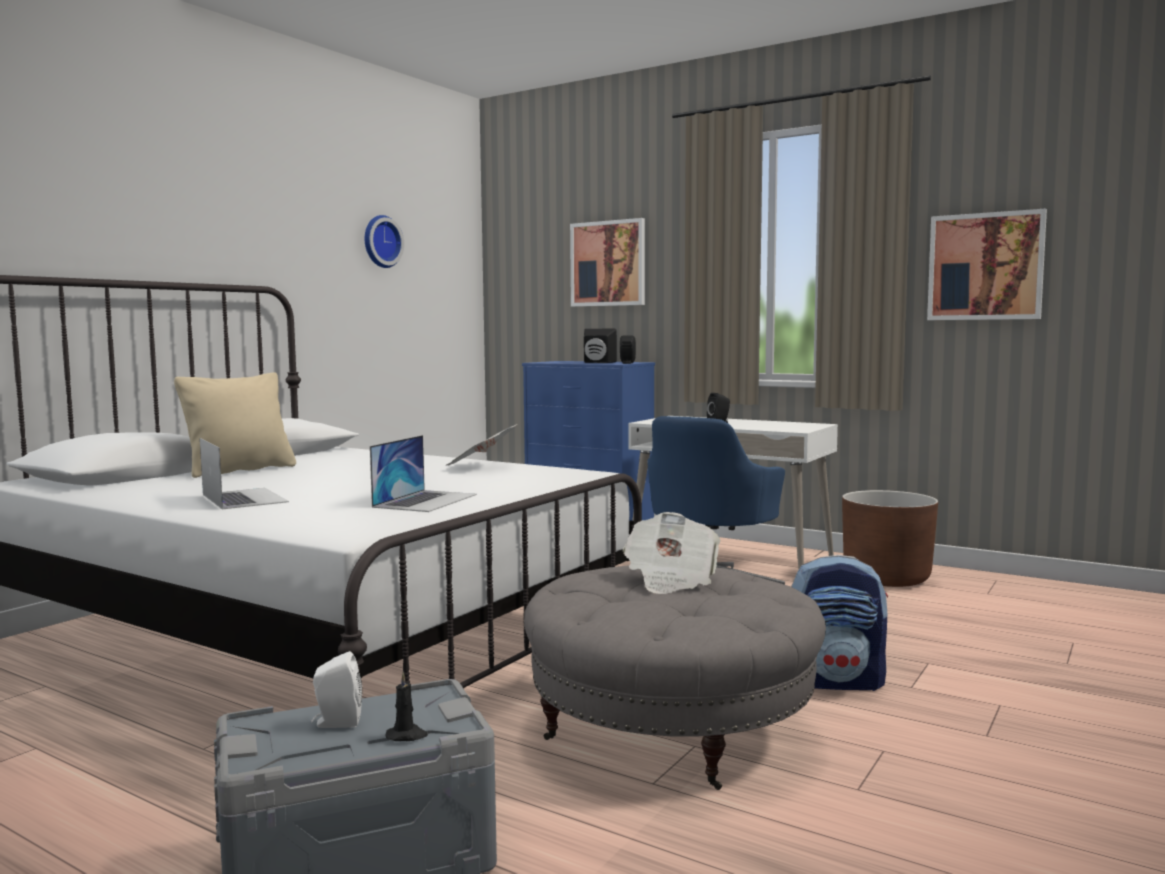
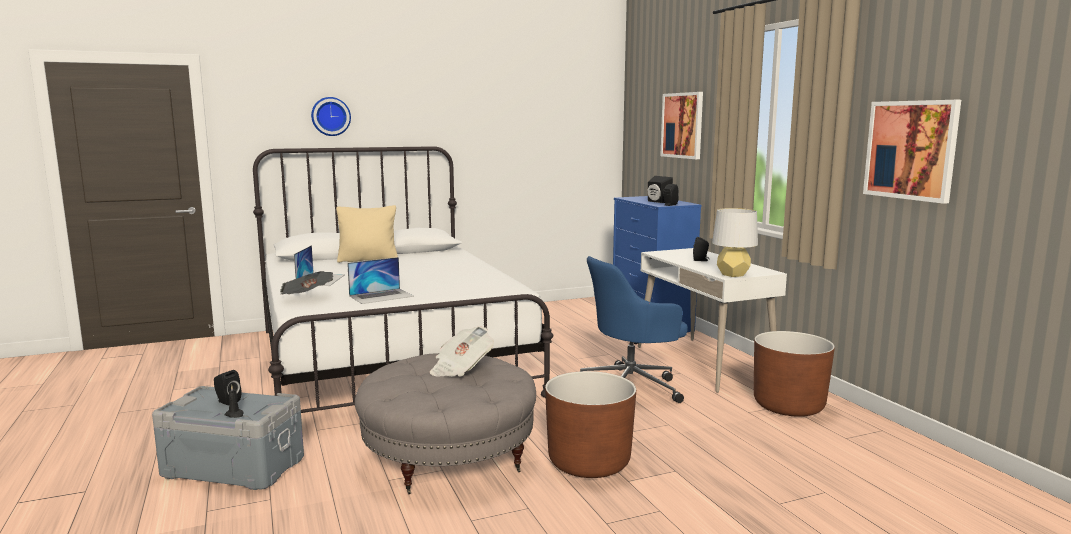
camera: 35 degrees right, 5 degrees up
(336, 723) = (227, 401): white speaker -> black speaker
(380, 242) = (528, 111): wall clock -> wall clock (330, 116)
(480, 467) = (475, 276): newspaper -> newspaper (307, 298)
(798, 429) = (733, 274): none -> grey table lamp
(836, 681) = (589, 462): backpack -> brown planter

